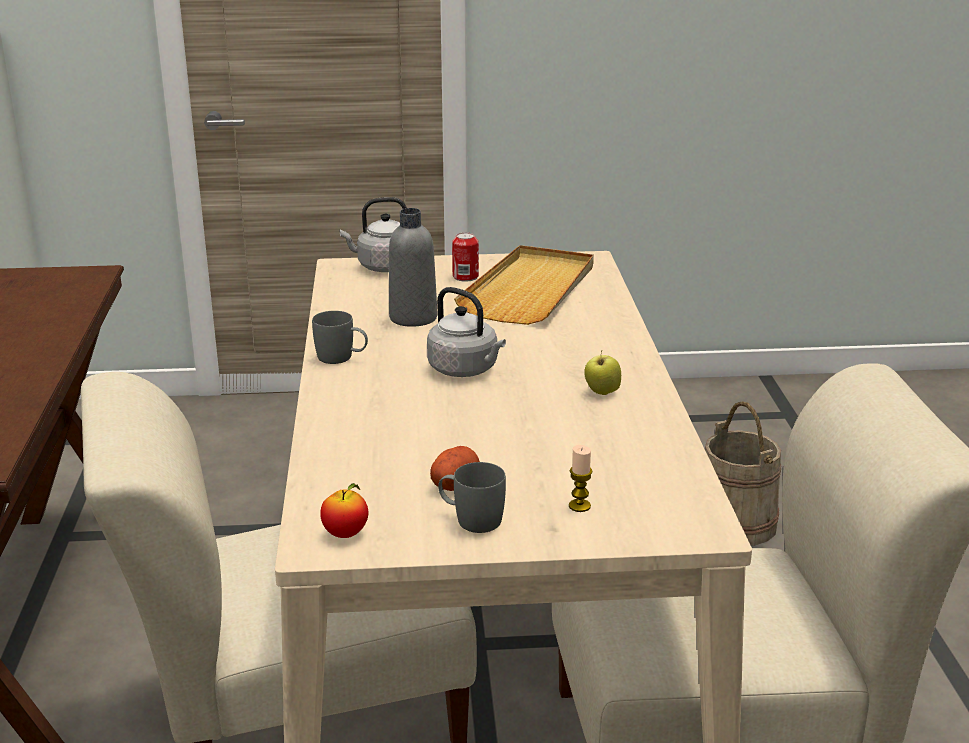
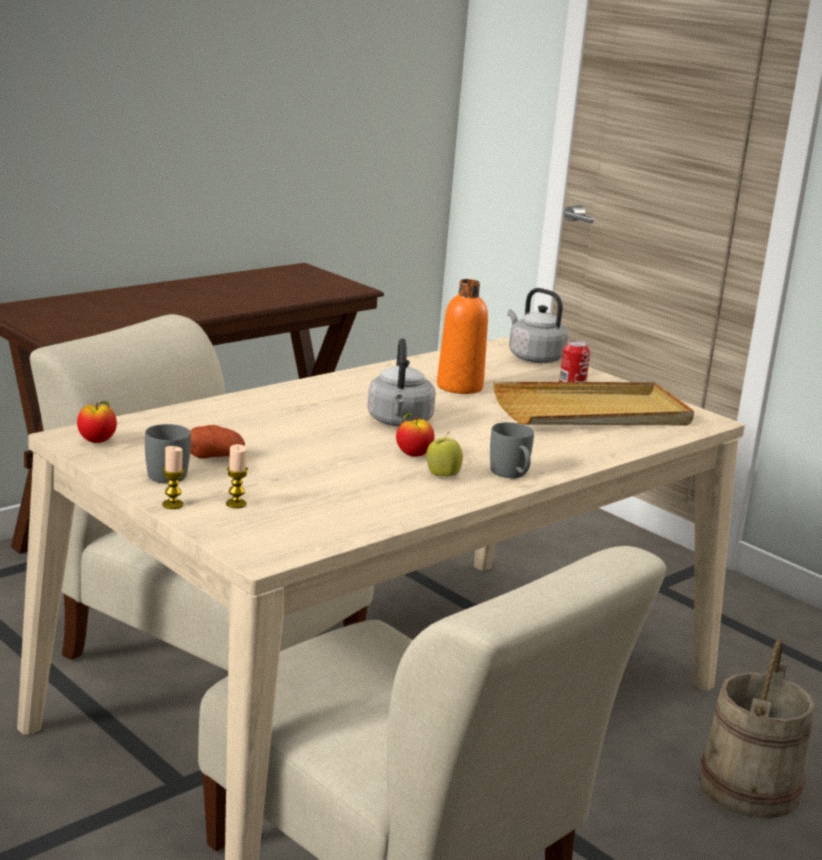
camera: 50 degrees right, 5 degrees down
(342, 358) = (350, 382): grey mug -> grey mug (512, 475)
(413, 318) = (459, 387): grey bottle -> orange bottle
(546, 389) = (413, 455): none -> apple
(553, 539) = (172, 505): none -> candle

